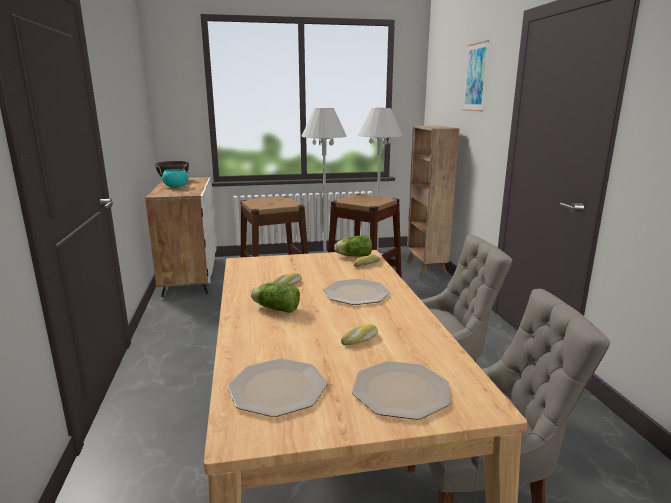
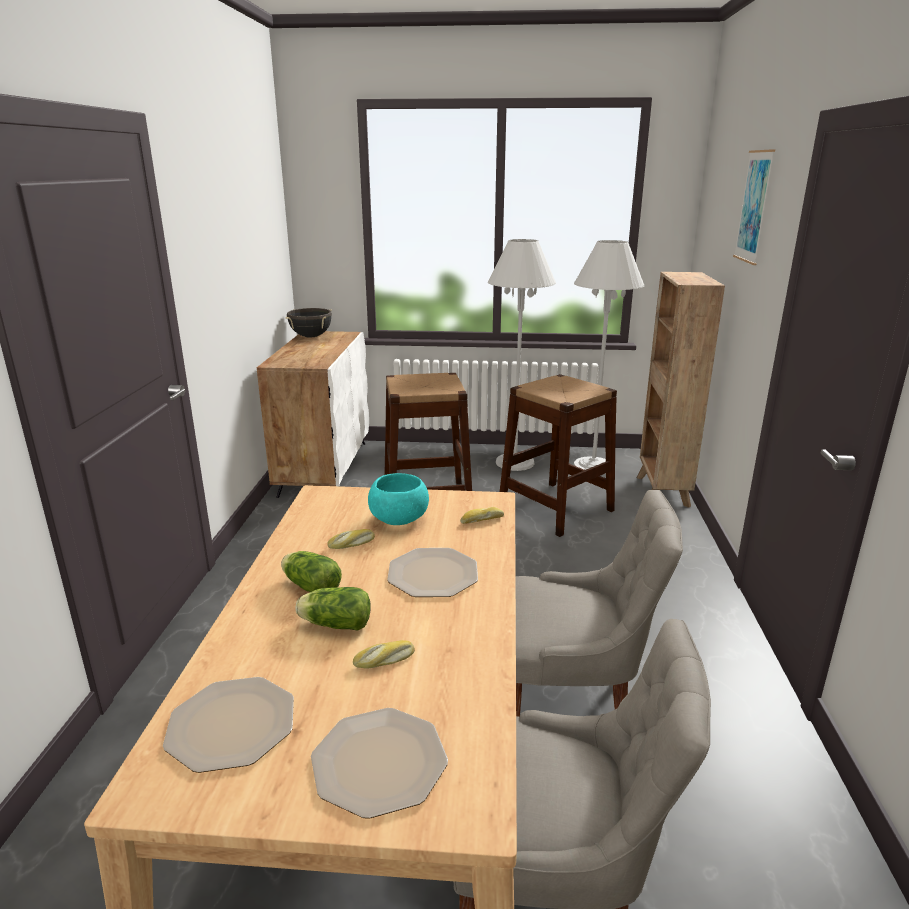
camera: 15 degrees right, 5 degrees up
(176, 187) = (306, 349): turquoise bowl -> turquoise bowl (399, 519)
(353, 256) = (473, 501): lettuce -> lettuce (334, 624)

